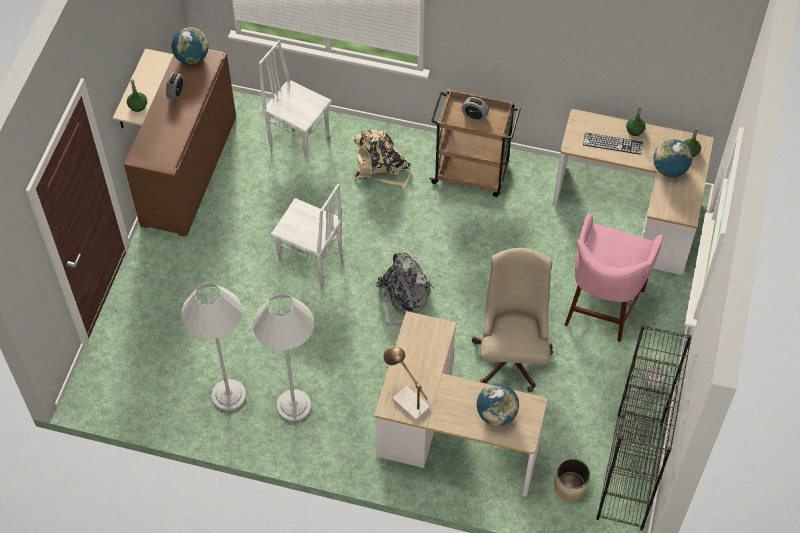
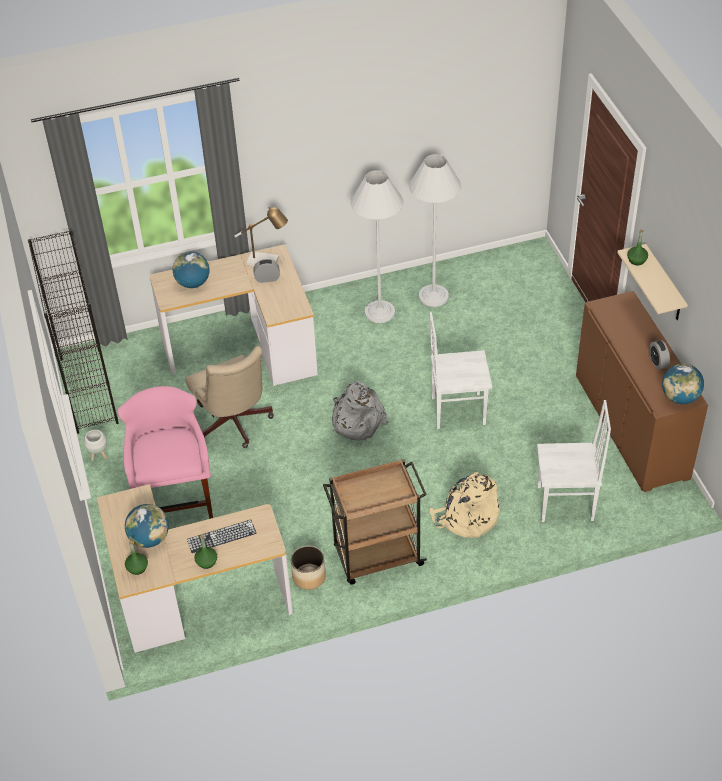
camera: 150 degrees right, 10 degrees down
(474, 115) = (375, 491): alarm clock -> alarm clock (267, 279)
(570, 486) = (131, 360): planter -> planter (308, 577)

